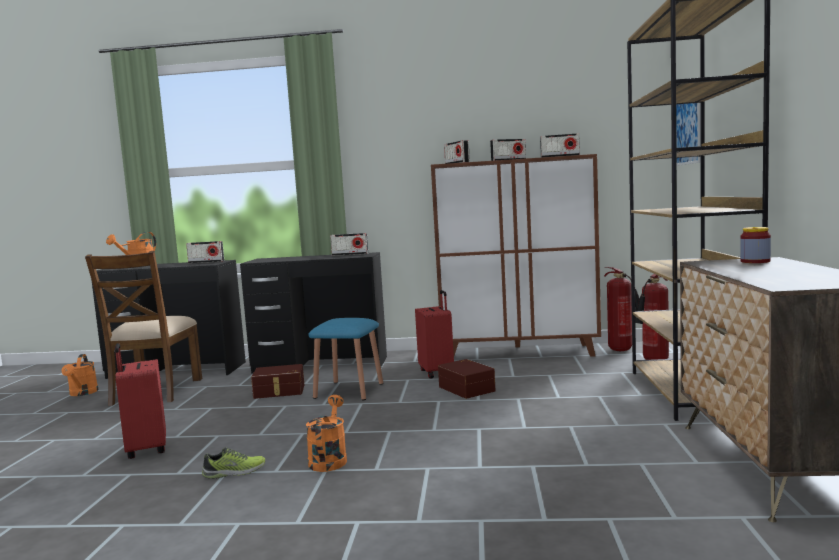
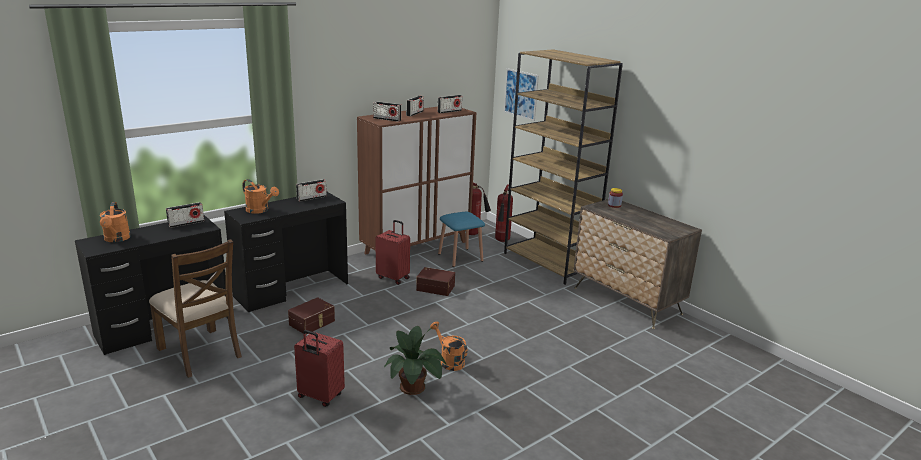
camera: 45 degrees left, 15 degrees up
(82, 393) = (124, 375): orange watering can -> orange watering can (260, 210)
(234, 472) = (414, 388): shoe -> potted plant
(349, 390) = (363, 308): blue stool -> blue stool (460, 257)

